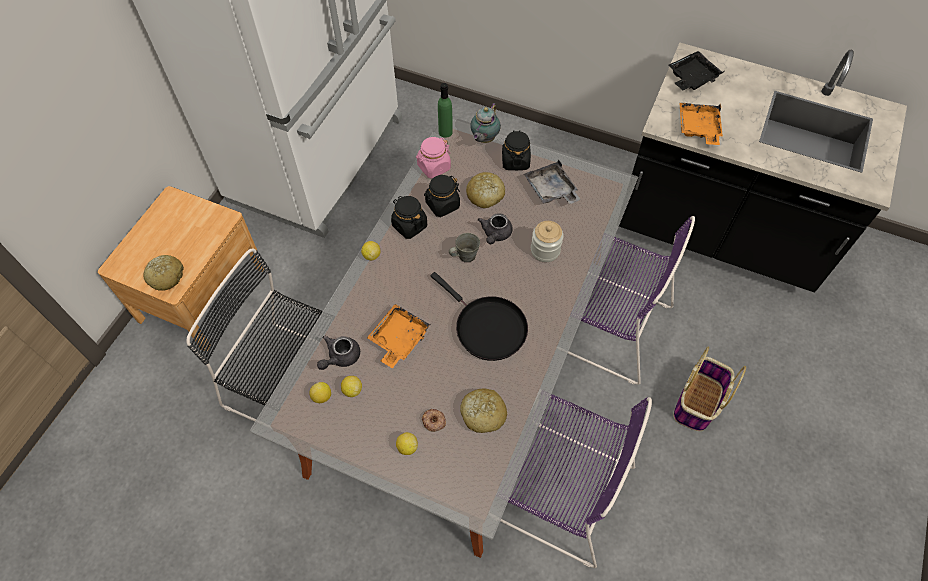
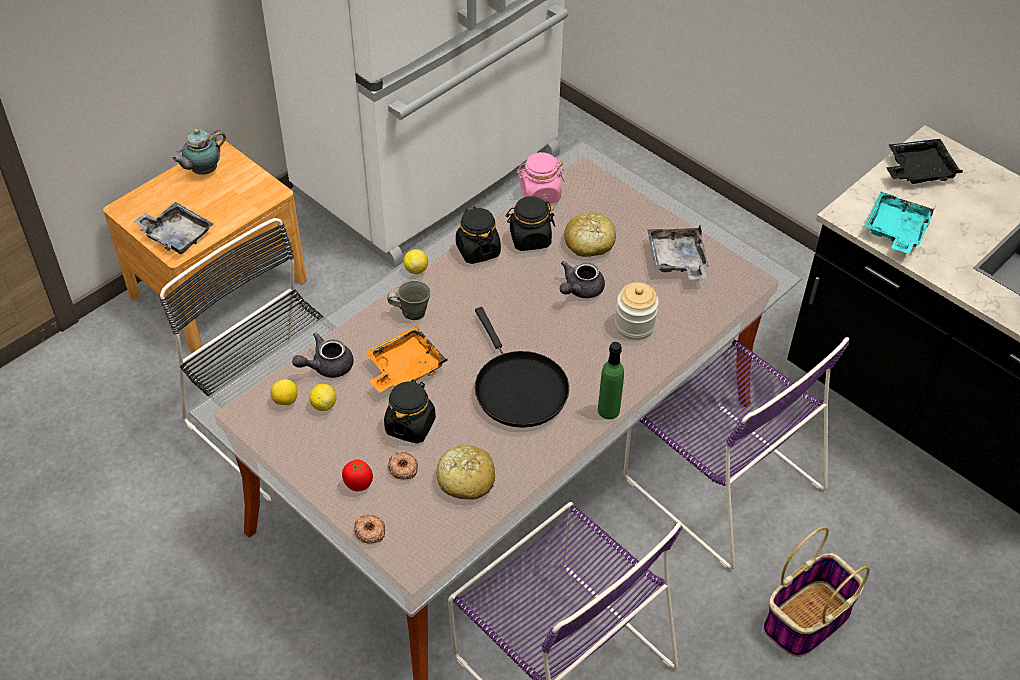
camera: 20 degrees right, 10 degrees down
(166, 276) = (176, 235): bread -> grey tray
(407, 447) = (358, 485): lemon -> tomato
(432, 482) = (369, 531): none -> donut
(445, 132) = (574, 159): green bottle -> green bottle (608, 410)
(465, 256) = (530, 302): grey mug -> grey mug (412, 312)
(484, 139) = (619, 180): teapot -> teapot (203, 171)
(515, 161) = (647, 215): black jar -> black jar (410, 425)
(698, 128) = (895, 231): orange tray -> turquoise tray

